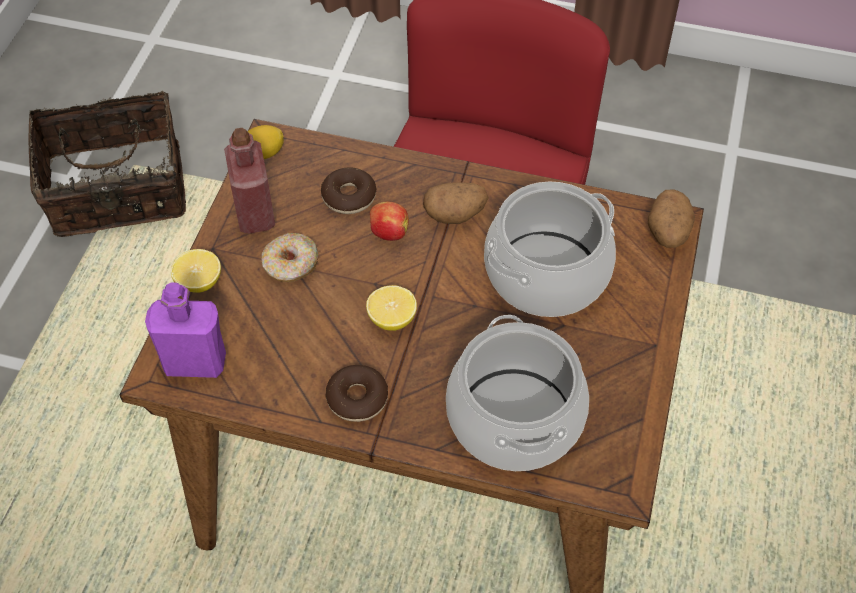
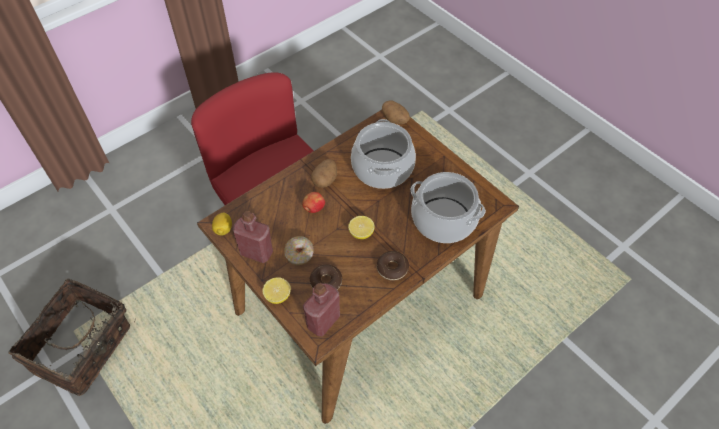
camera: 55 degrees left, 0 degrees up
(195, 363) = (323, 321): purple bottle -> red bottle
(349, 197) = (280, 211): donut -> donut (326, 282)

